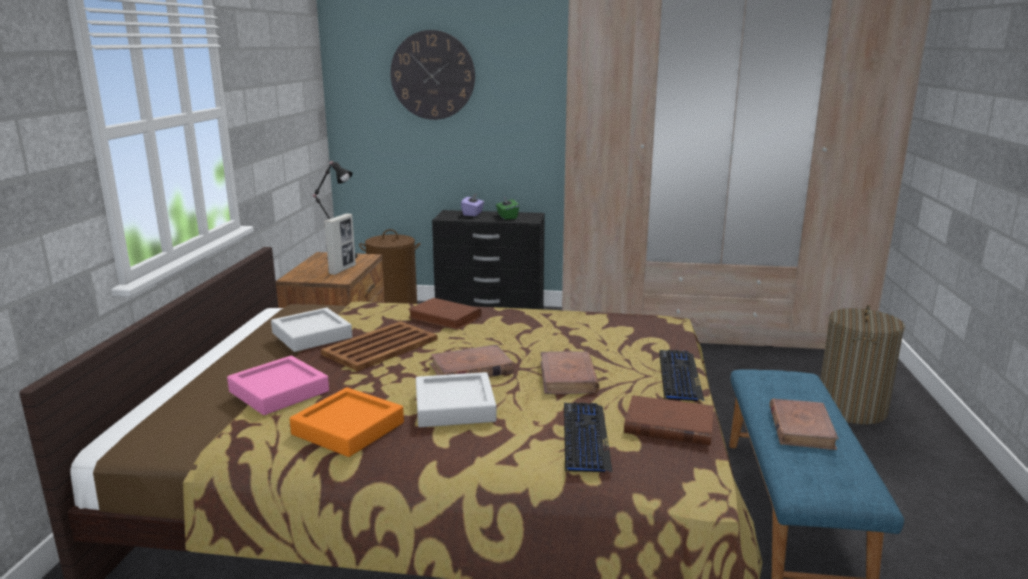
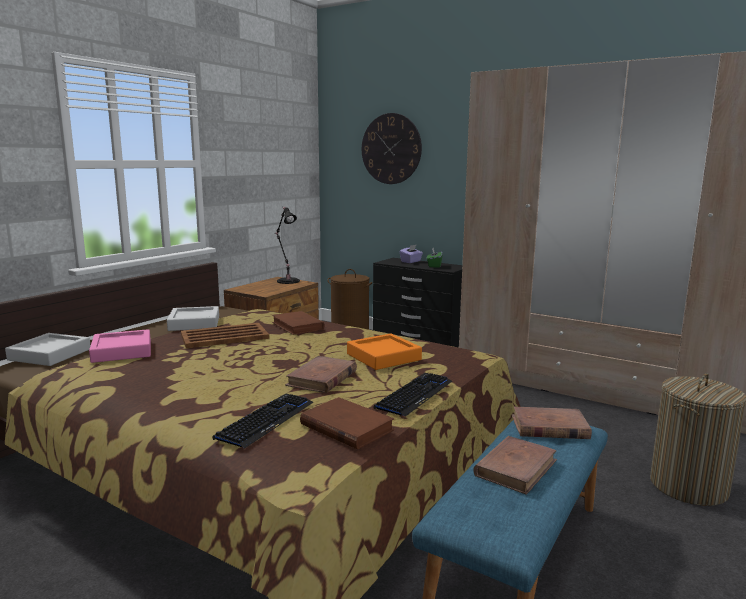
camera: 25 degrees right, 5 degrees down
(342, 269) = (276, 288): picture frame -> none
(348, 428) = (124, 380): orange tray -> orange tray (383, 357)
(454, 406) = (210, 381): grey tray -> grey tray (50, 354)
(471, 369) = (261, 360): brown book -> brown book (549, 427)

